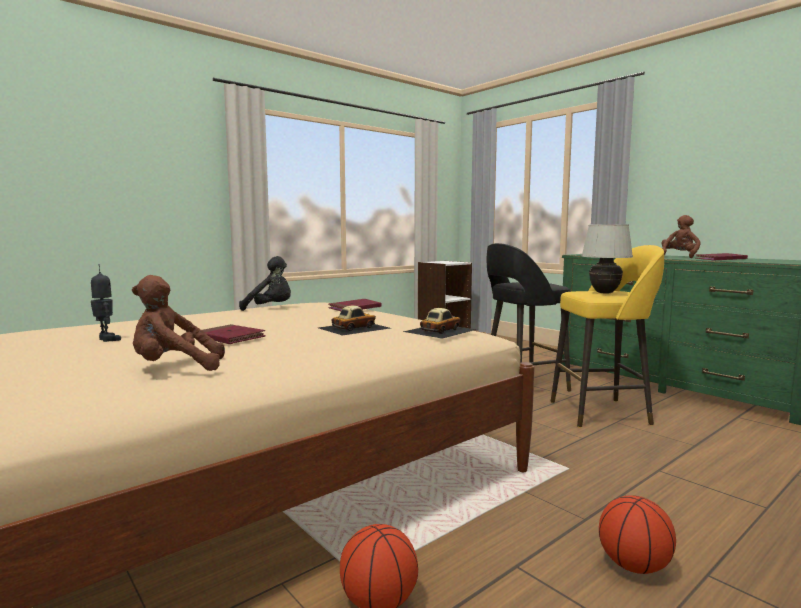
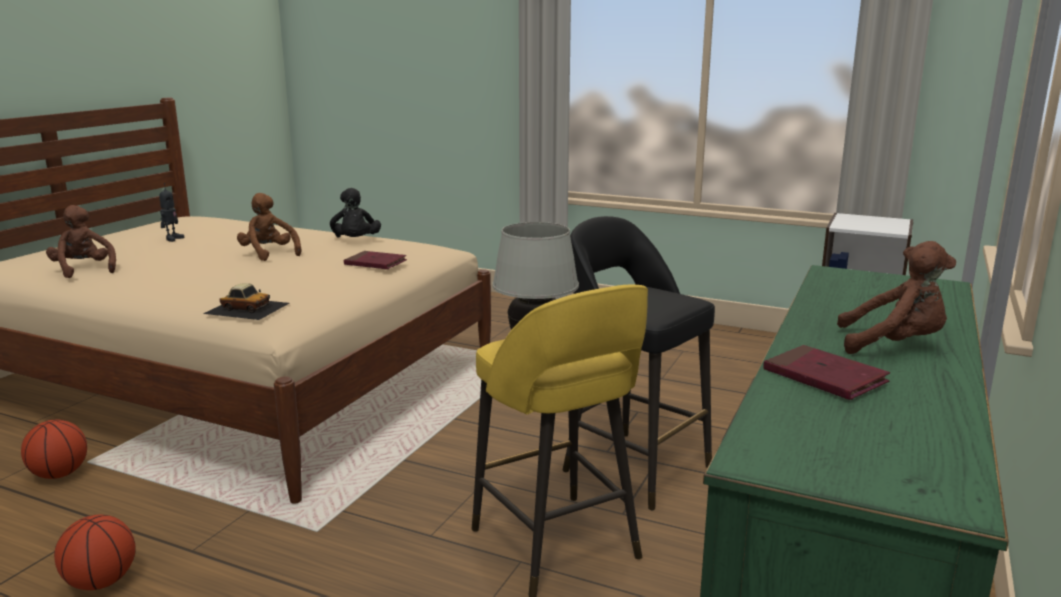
camera: 65 degrees right, 10 degrees up
(230, 338) = (182, 260): red book -> none
(269, 321) = (269, 254): none -> brown plush toy
(353, 328) = (242, 280): toy car -> none

